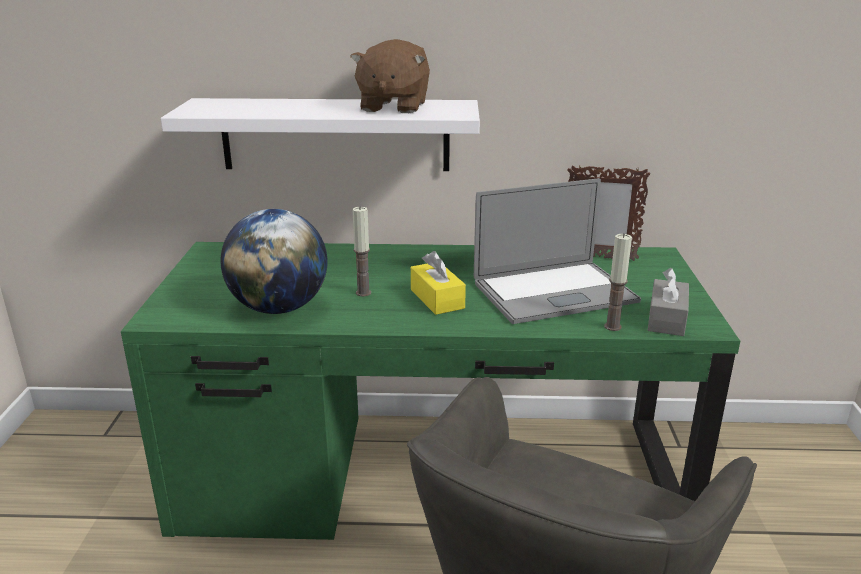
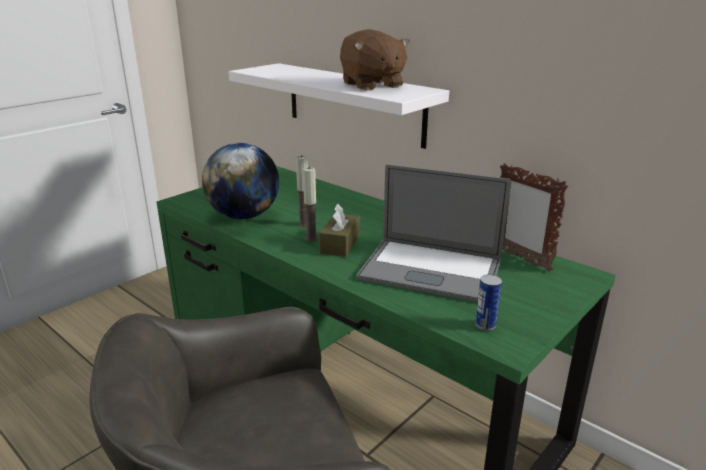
camera: 40 degrees right, 0 degrees up
(393, 107) = (371, 85): brown plush toy -> brown plush toy turned 75 degrees counterclockwise
(437, 299) = (340, 244): yellow tissue box -> brown tissue box
(612, 326) = (427, 312): candle -> candle (311, 238)
(666, 319) = (485, 325): grey tissue box -> can

